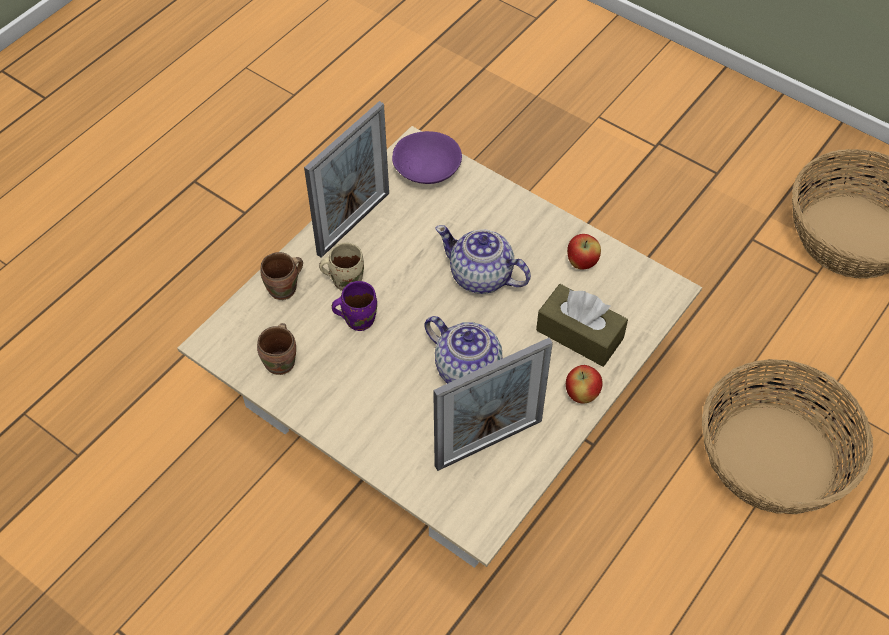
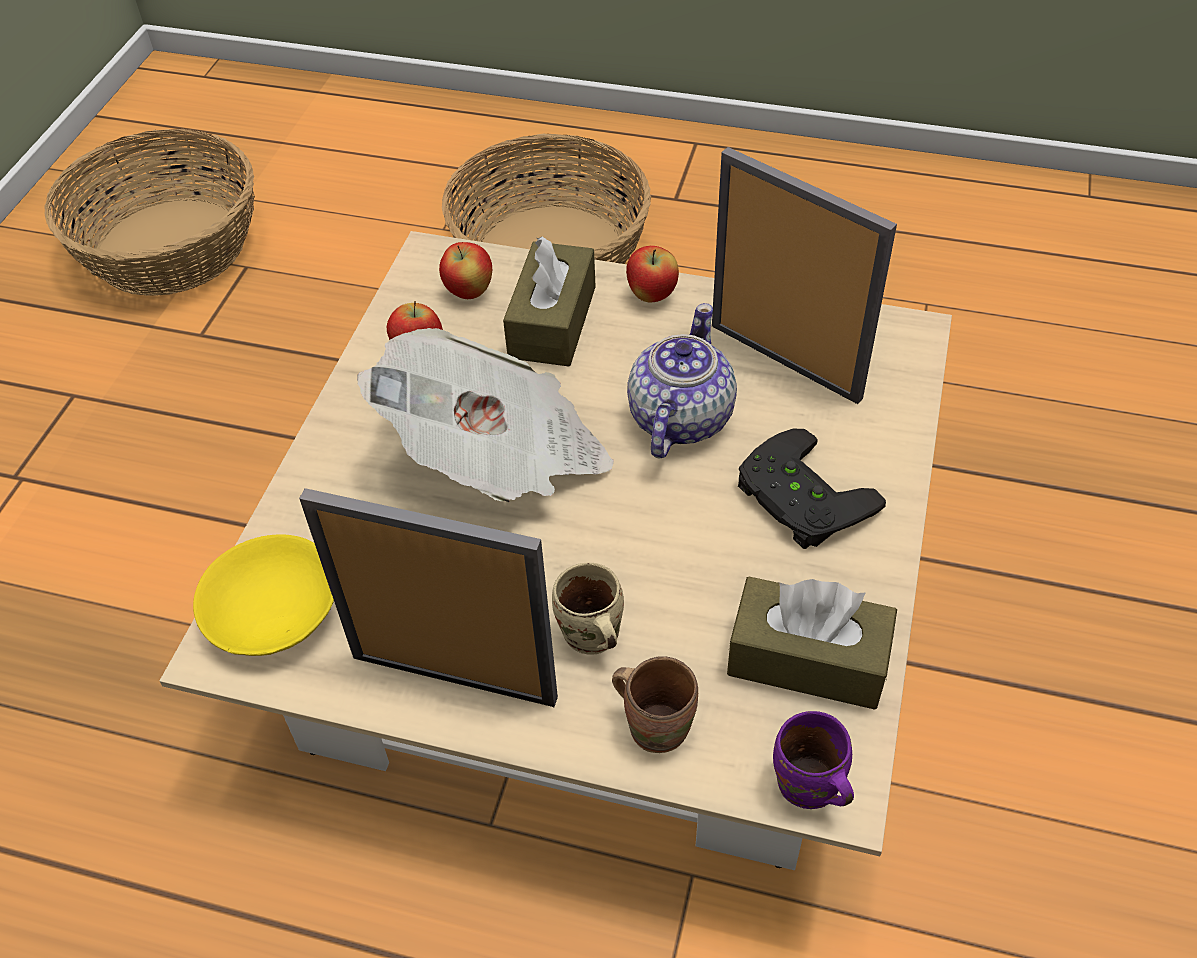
camera: 110 degrees left, 5 degrees down
(282, 362) = (807, 659): brown mug -> brown tissue box
(357, 318) = (662, 587): purple mug -> purple mug (807, 789)
(380, 402) = (797, 499): none -> black game controller
(426, 167) = (272, 614): purple bowl -> yellow bowl
(481, 277) = (498, 456): teapot -> newspaper
(626, 300) = (469, 292): none -> apple

